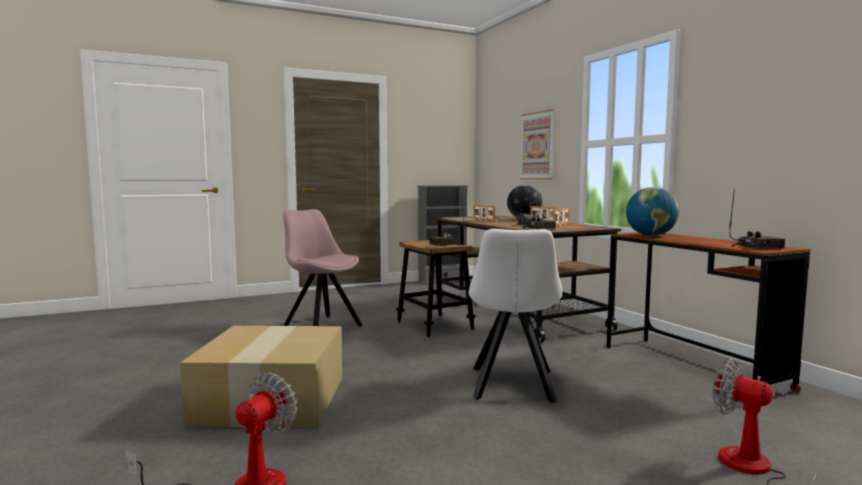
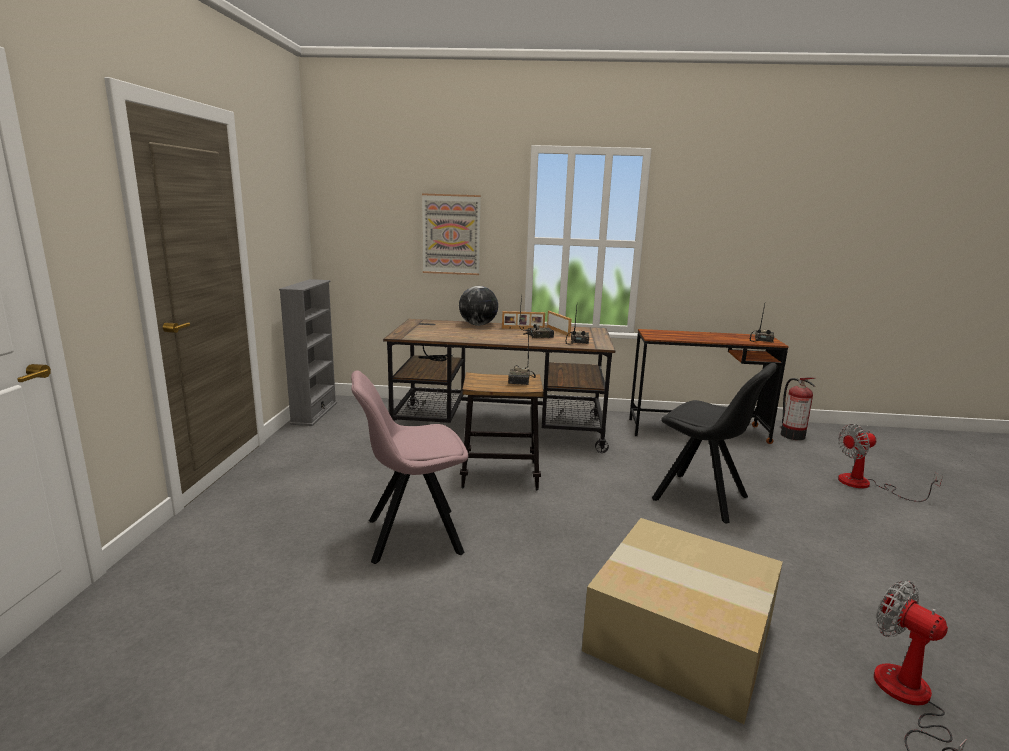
camera: 60 degrees left, 10 degrees up
(483, 220) = (464, 335): picture frame -> none
(512, 385) = (701, 498): white chair -> black chair
(650, 236) = (672, 337): globe -> none
(830, 414) = (791, 435): none -> fire extinguisher

